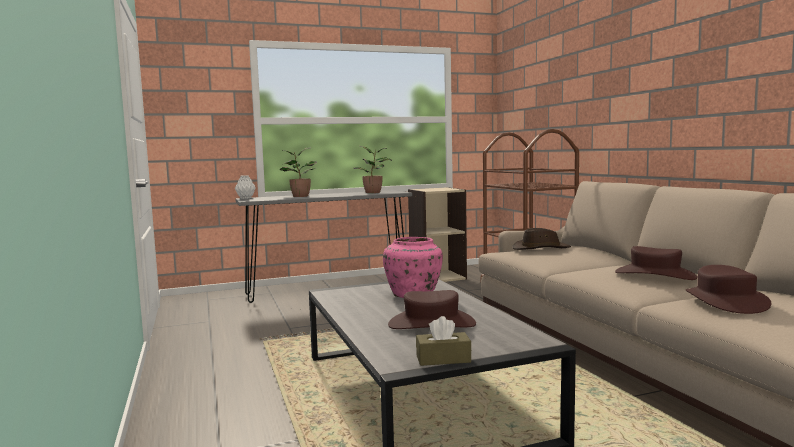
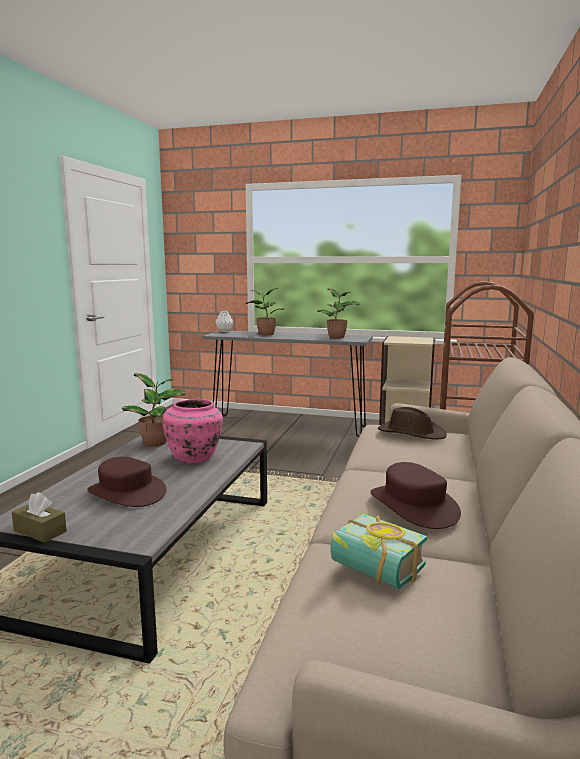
camera: 35 degrees right, 5 degrees up
(348, 295) = (157, 443): none -> potted plant
(725, 301) = (372, 573): brown hat -> book

